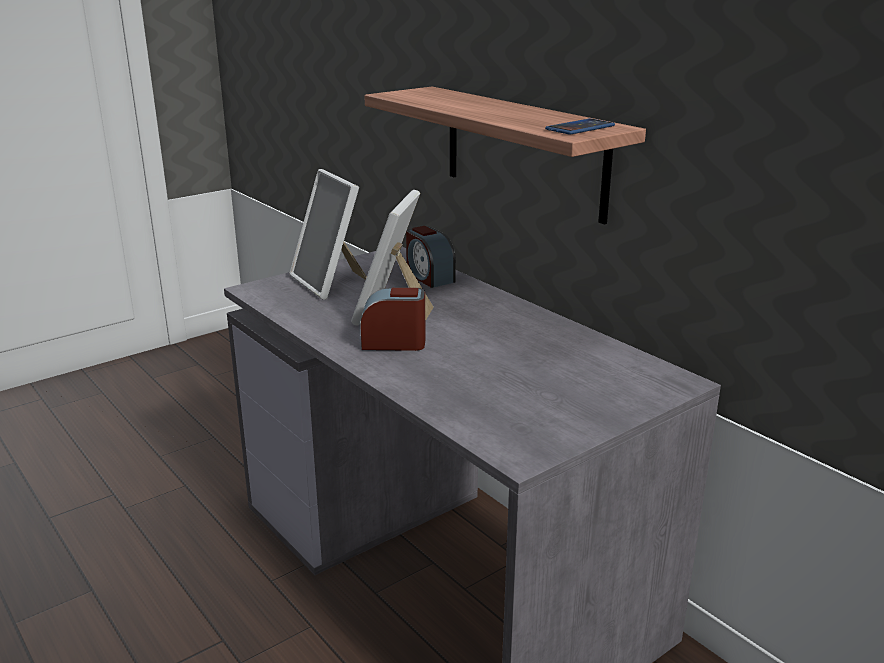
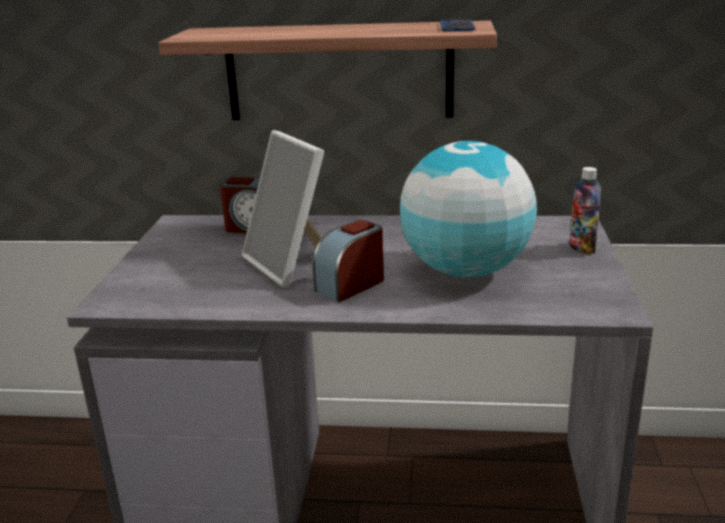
camera: 45 degrees left, 0 degrees up
(331, 283) = (176, 266): picture frame -> none
(489, 372) = (466, 271): none -> globe
(625, 402) = (582, 248): none -> bottle

